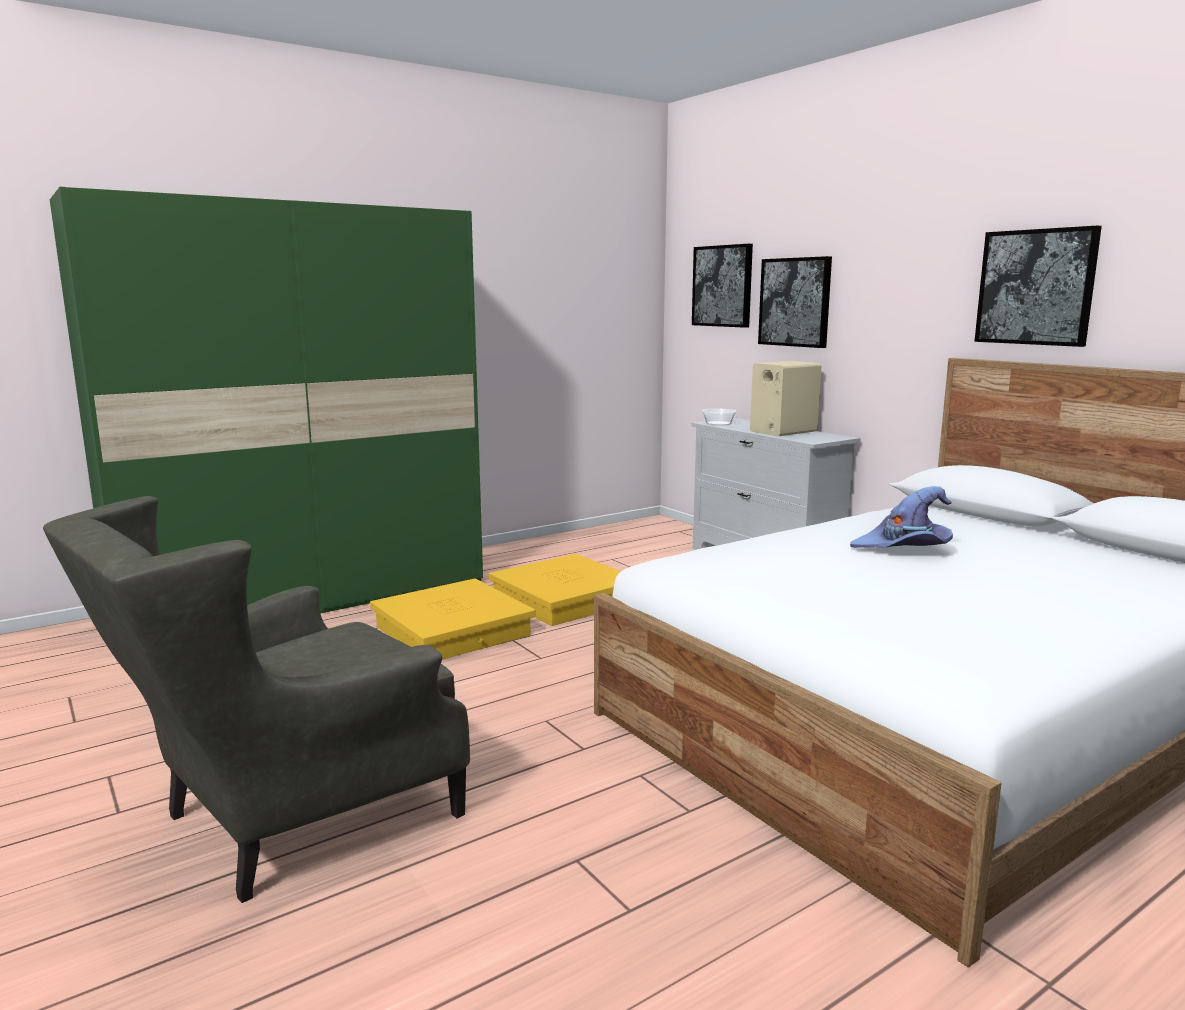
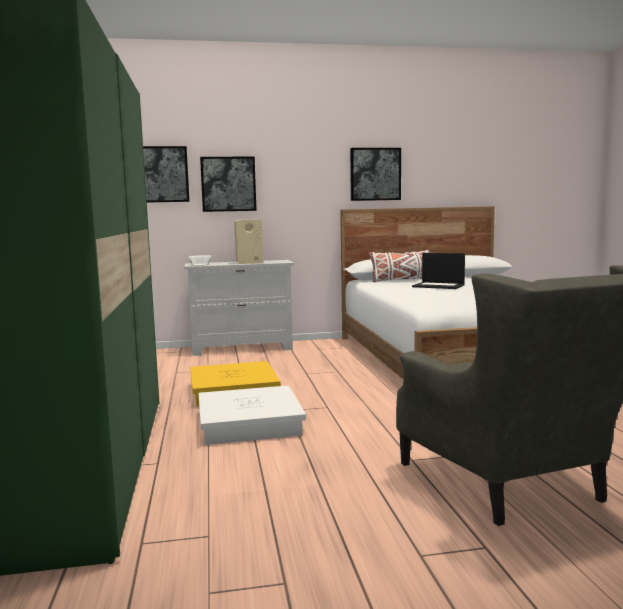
camera: 65 degrees left, 5 degrees down
(453, 630) = (249, 423): yellow storage box -> white storage box
(904, 548) = (439, 286): purple hat -> laptop
(964, 522) = (401, 280): none -> white pillow

